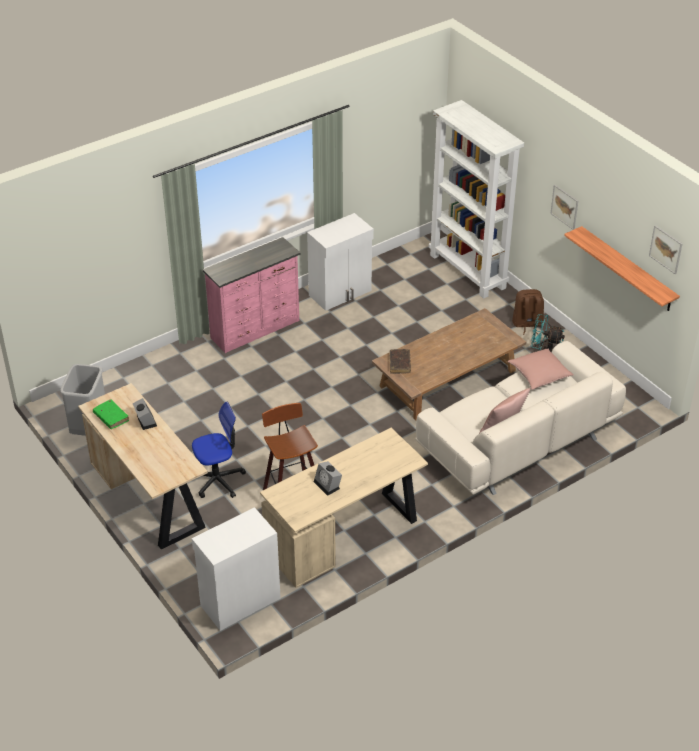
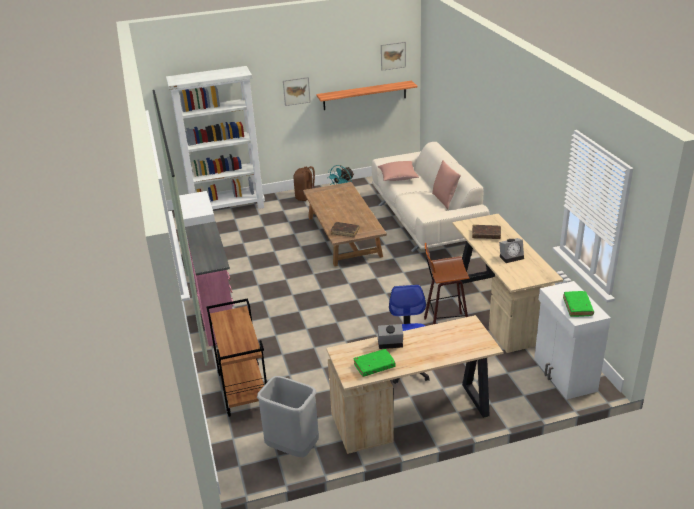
camera: 70 degrees left, 10 degrees down
(155, 377) = (243, 390): none -> brown cart
(225, 538) = (577, 307): none -> green book
(370, 459) = (486, 235): none -> brown book

